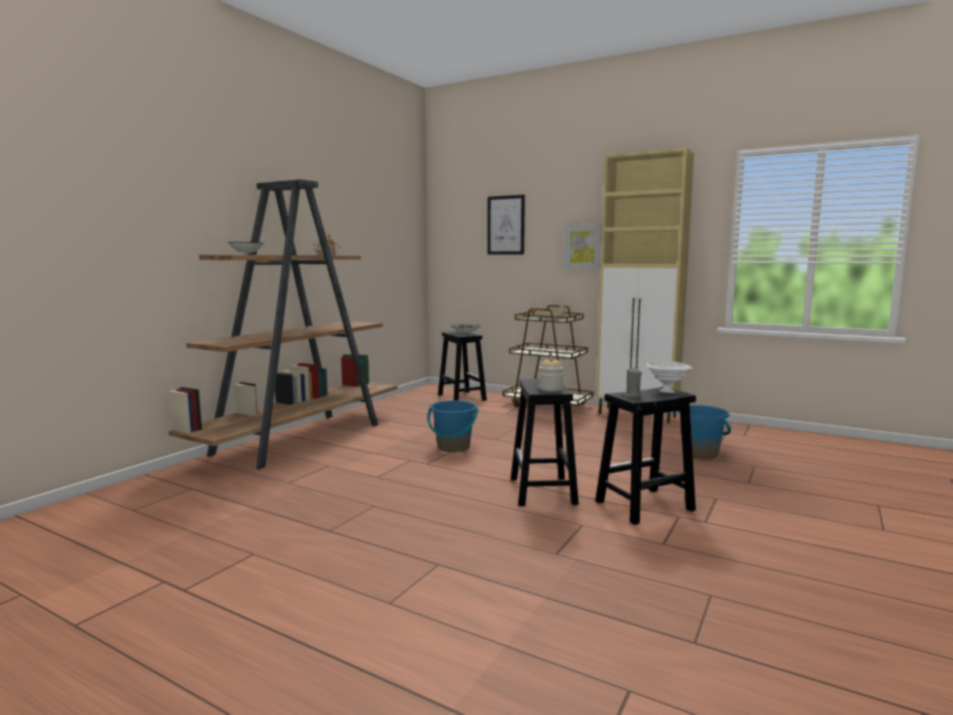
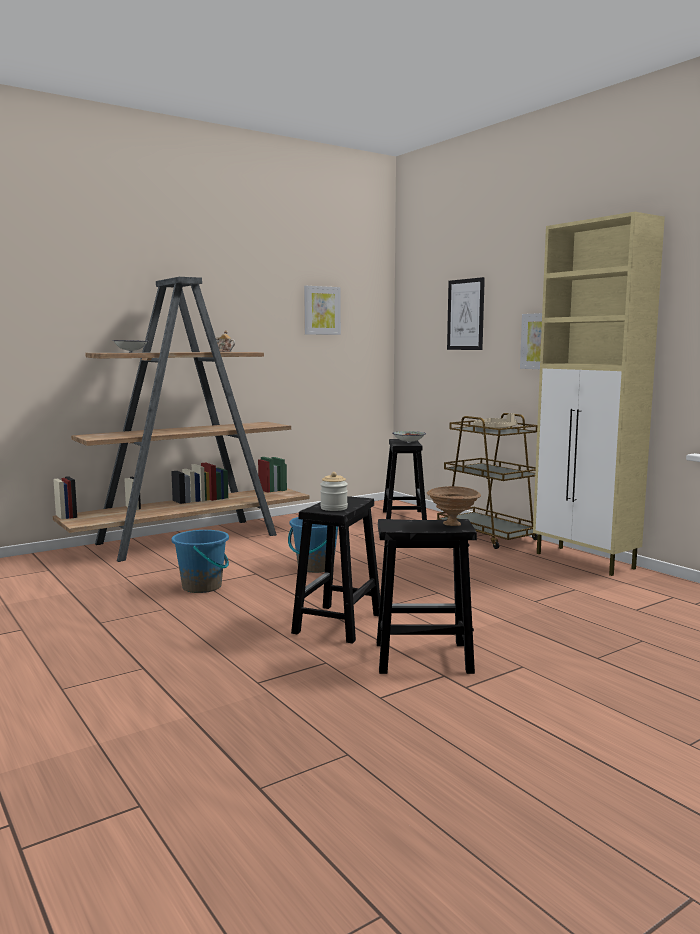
camera: 25 degrees right, 0 degrees up
(379, 219) = (321, 310): none -> picture
(632, 396) = (399, 524): grey candle -> none
(667, 391) = (453, 524): white bowl -> brown bowl
(700, 454) = (591, 616): blue bucket -> blue bucket (202, 587)

